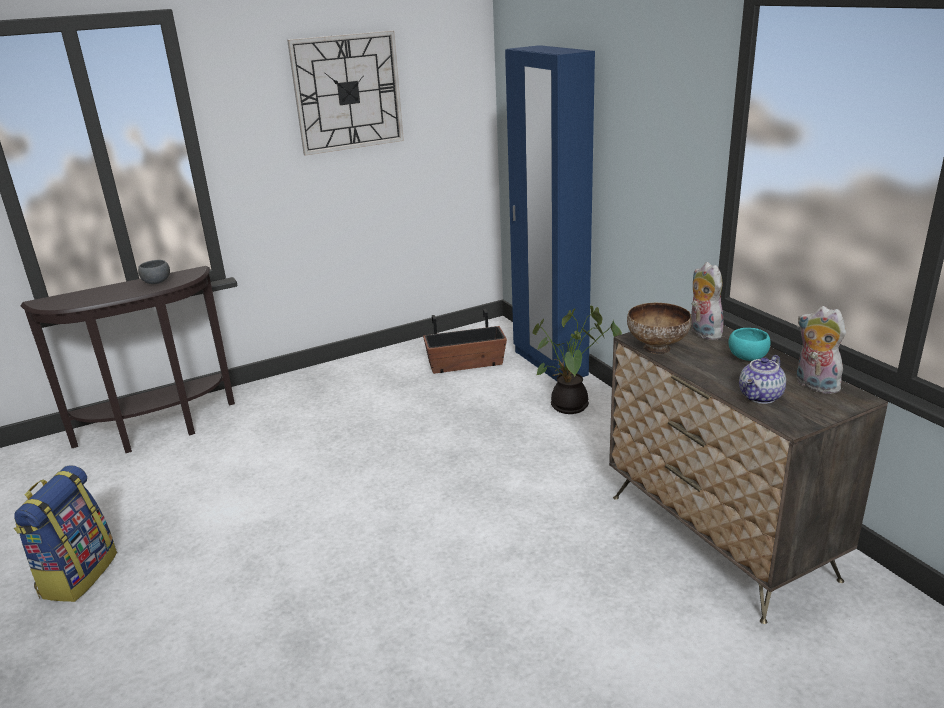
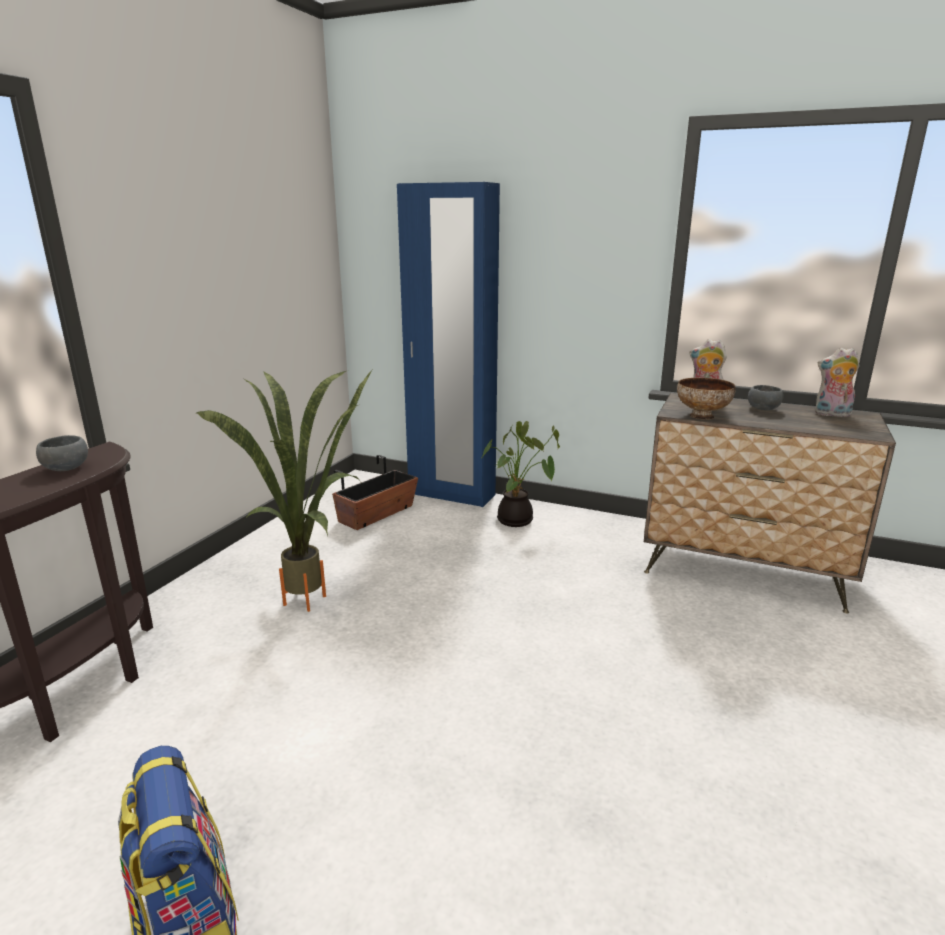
camera: 40 degrees left, 5 degrees down
(342, 416) = (315, 595): none -> potted plant
(347, 92) = (225, 225): wall clock -> none
(748, 358) = (764, 409): turquoise bowl -> grey bowl
(761, 397) = (824, 426): teapot -> none

